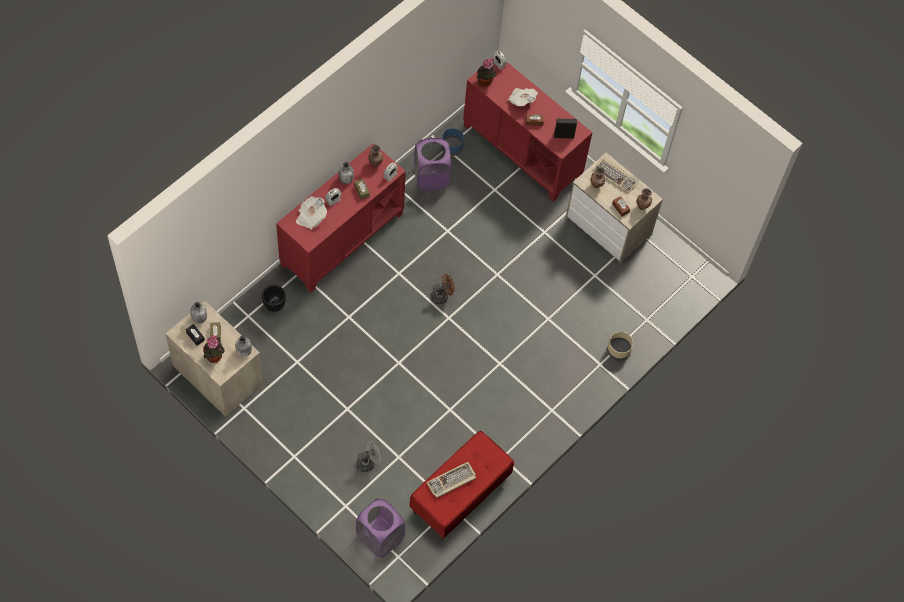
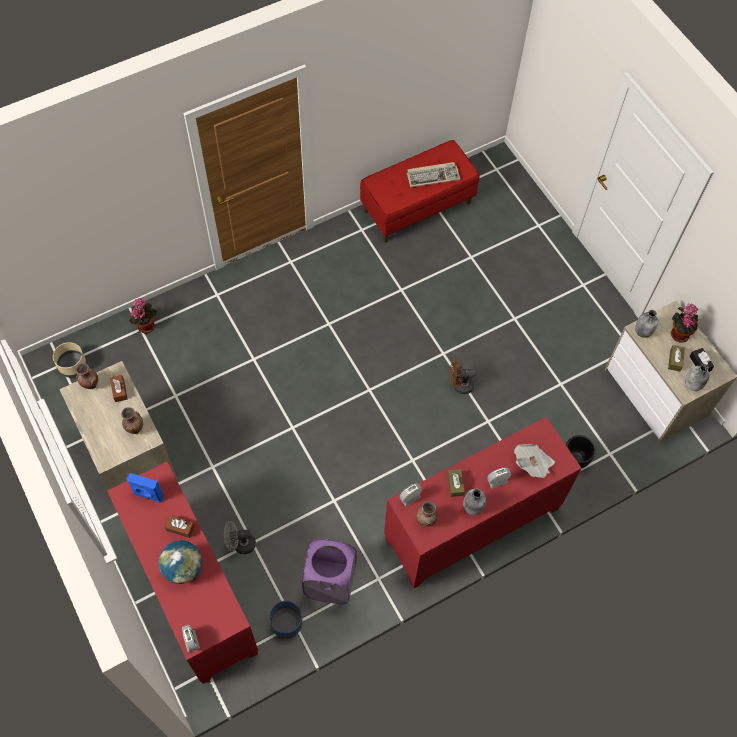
camera: 160 degrees left, 0 degrees up
(368, 462) = (504, 259): grey fan -> grey fan (240, 544)
(379, 537) = (510, 189): purple laundry basket -> none
(442, 296) = (368, 417): brown fan -> brown fan (459, 385)
(485, 82) = (224, 613): potted plant -> potted plant (146, 324)
(521, 100) = (183, 568): newspaper -> globe
(563, 135) = (148, 496): black speaker -> blue speaker
(616, 176) = (103, 435): keyboard -> none
(619, 350) = (188, 303): beige planter -> beige planter (72, 365)

